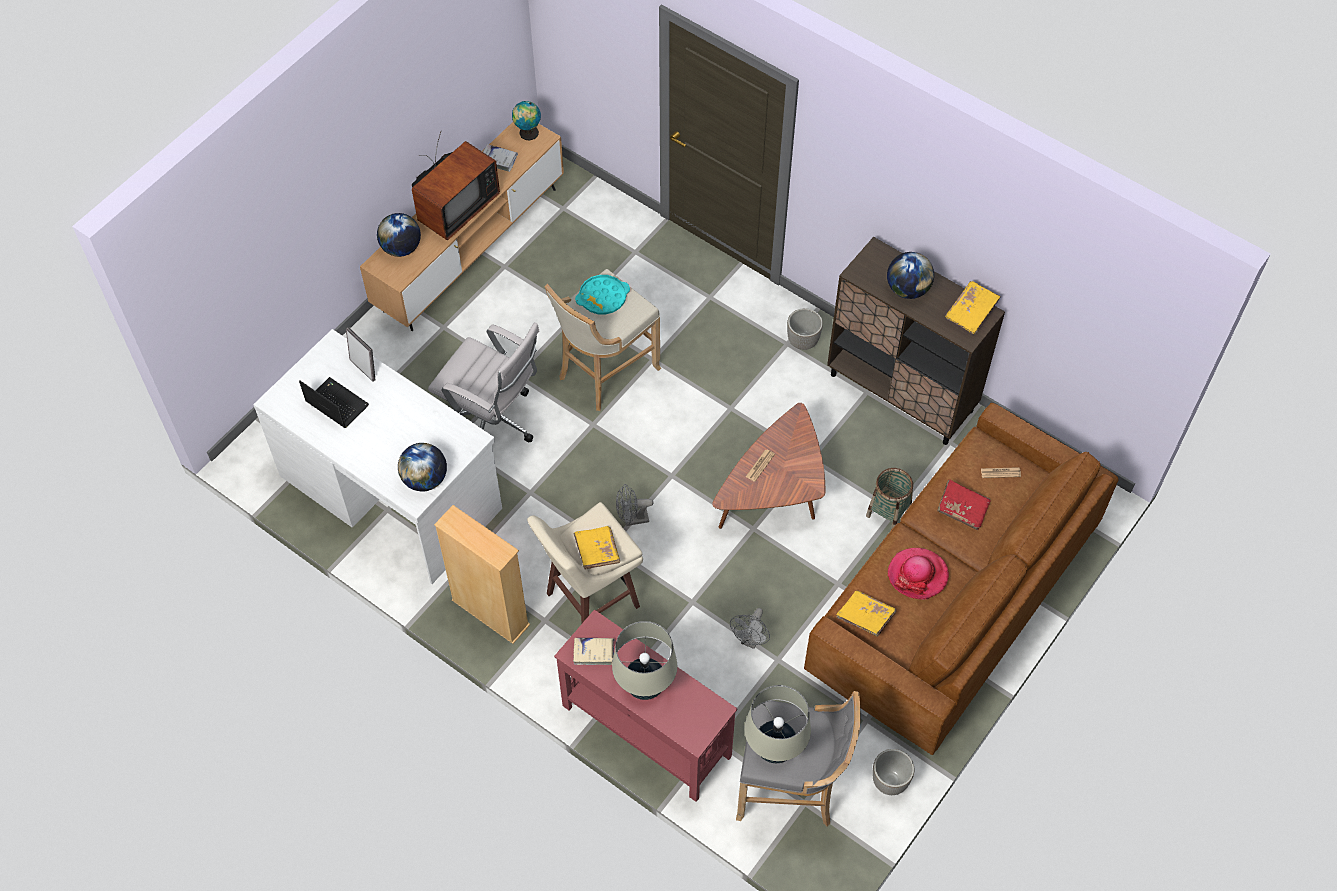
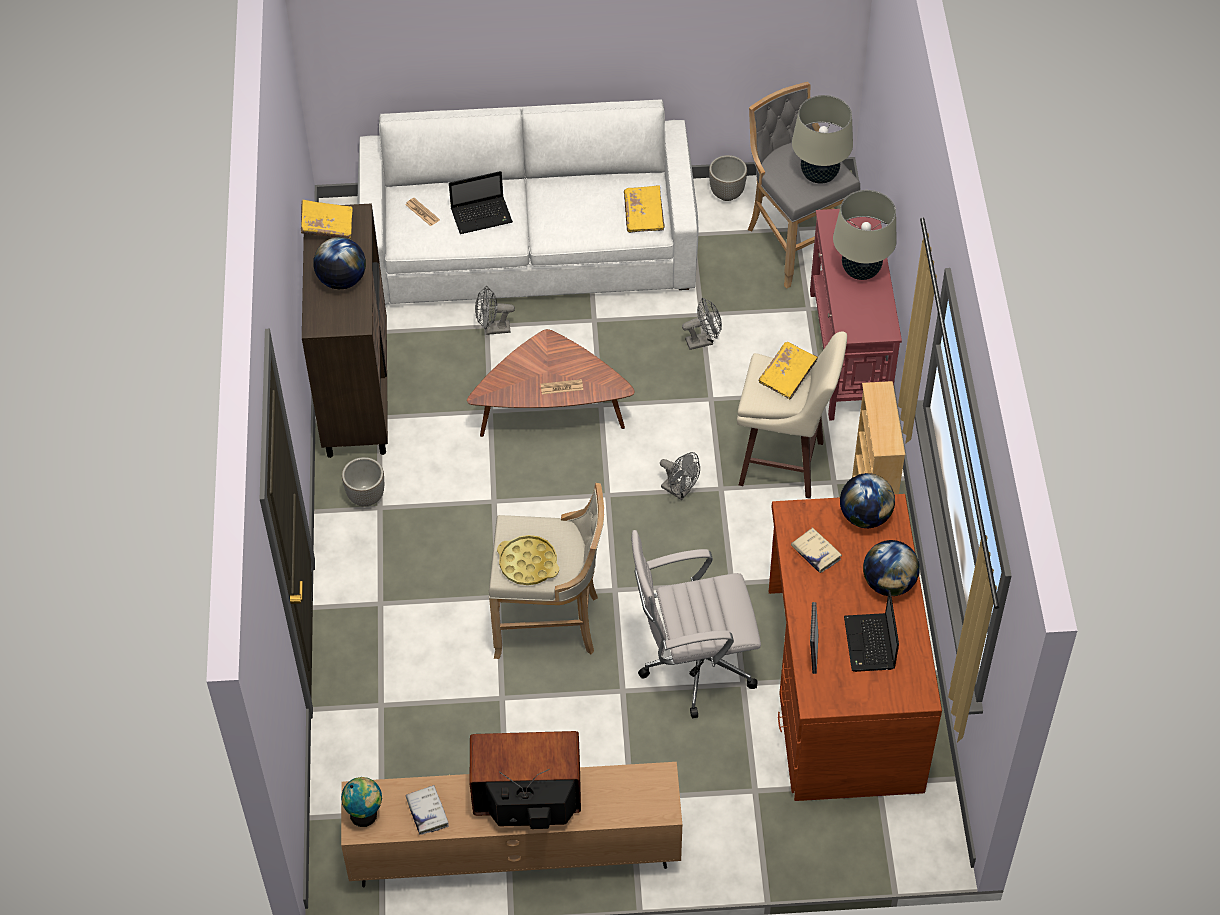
camera: 130 degrees left, 5 degrees down
(391, 490) = (842, 690): white desk -> brown desk
(401, 248) = (624, 805): globe -> globe (889, 583)
(494, 423) = (692, 667): white office chair -> white office chair turned 90 degrees counterclockwise
(594, 653) = (871, 318): beige book -> beige book (815, 553)
(603, 298) = (528, 563): turquoise tray -> yellow tray
(888, 512) = (493, 329): basket -> grey fan
(917, 574) = (572, 207): hat -> none
(954, 595) = (529, 245): brown sofa -> white sofa
(962, 509) = (482, 215): red book -> laptop

